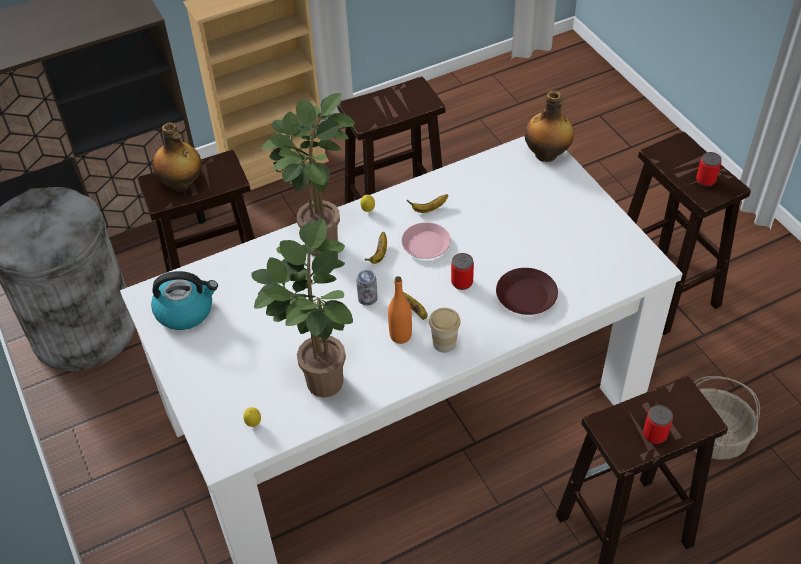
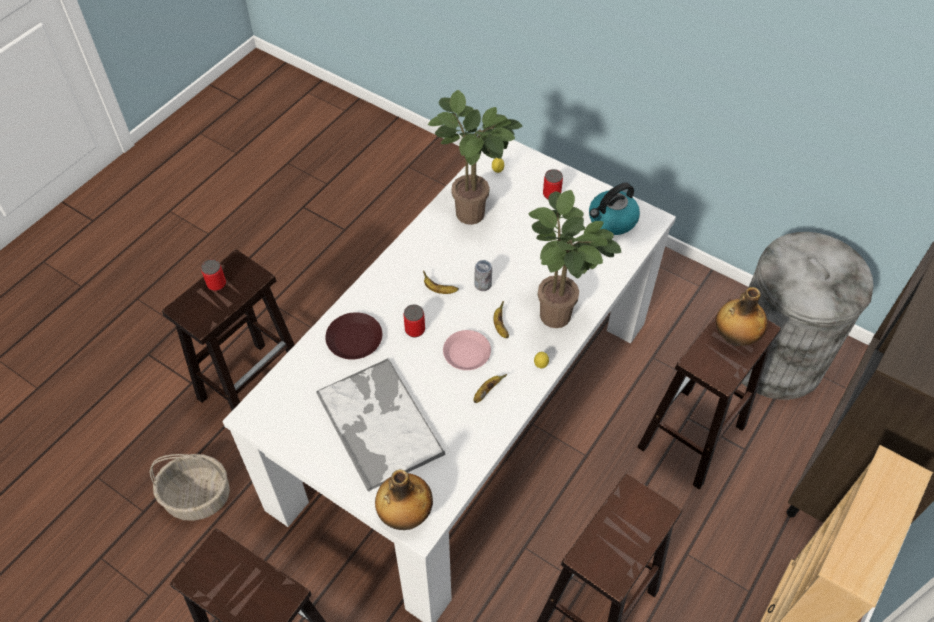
camera: 150 degrees right, 5 degrees up
(400, 336) = (437, 266): orange bottle -> none
(444, 343) = (400, 274): cup -> none
(537, 220) = (378, 422): none -> tray
(705, 180) = (223, 575): can -> can (551, 194)

